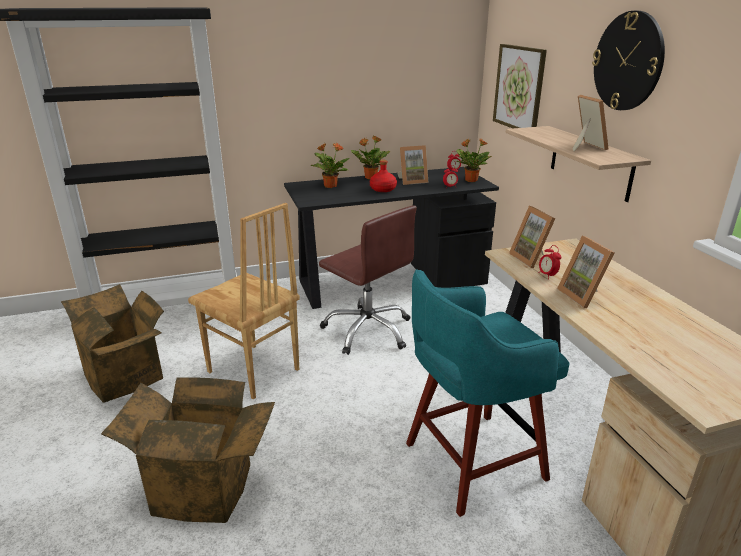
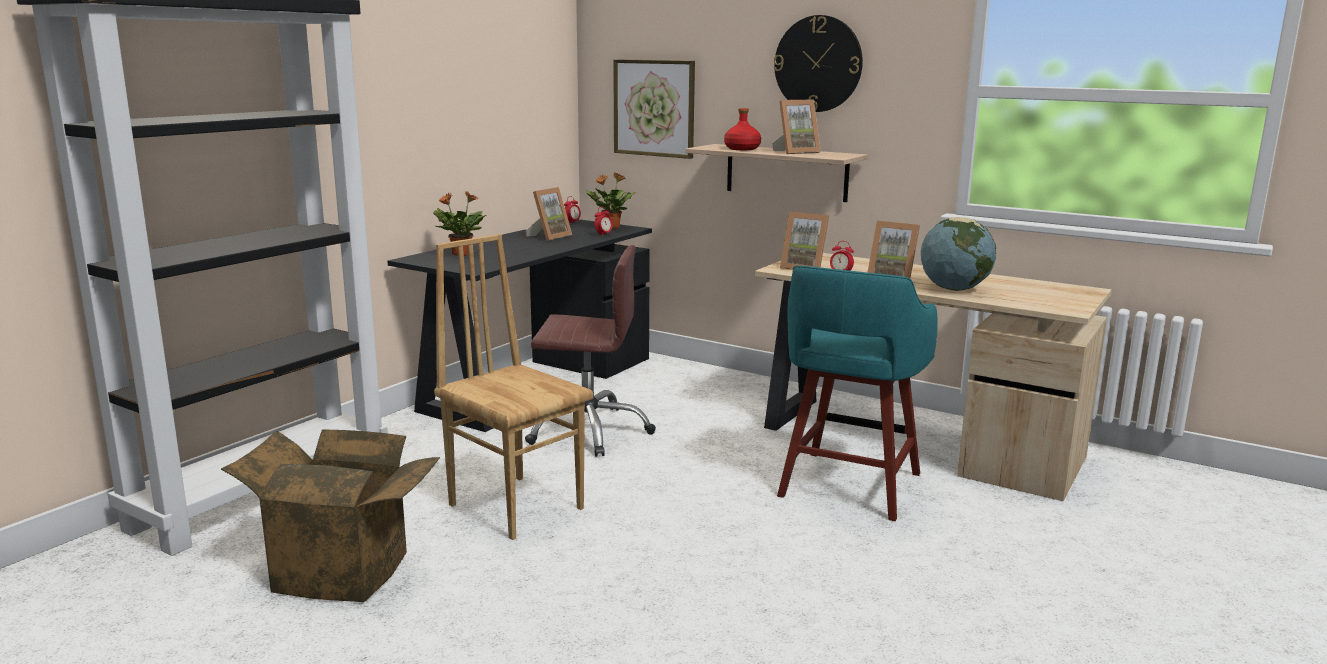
camera: 40 degrees left, 10 degrees down
(206, 485) = (642, 602): cardboard box -> none
(253, 371) = (517, 505): brown chair -> brown chair turned 135 degrees counterclockwise
(370, 178) = (491, 241): potted plant -> none
(382, 189) = (534, 247): red bottle -> red bottle (741, 149)
(584, 147) = (795, 152): picture frame -> picture frame turned 120 degrees clockwise
(625, 327) = (954, 289): none -> globe

